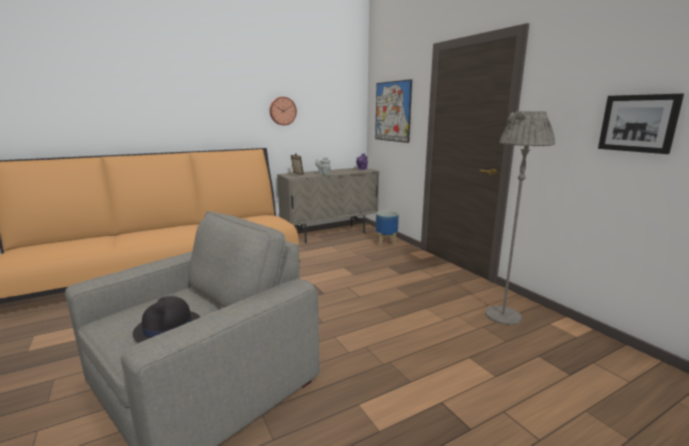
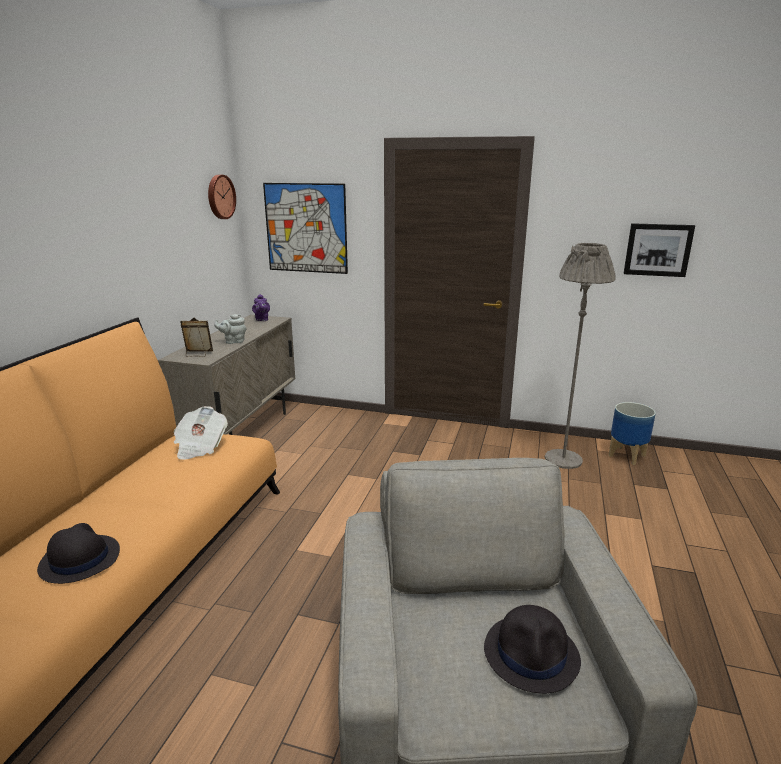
camera: 45 degrees left, 5 degrees up
(152, 234) = (79, 559): none -> black hat
(259, 217) = (200, 446): none -> newspaper
(282, 111) = (146, 244): wall clock -> wall clock (220, 197)
(386, 243) = (337, 419): planter -> planter (627, 456)

